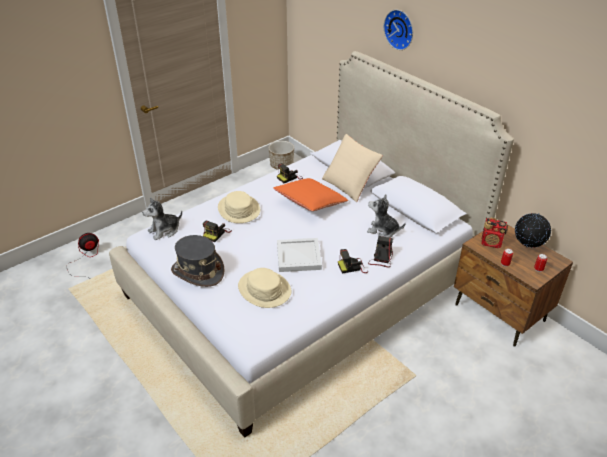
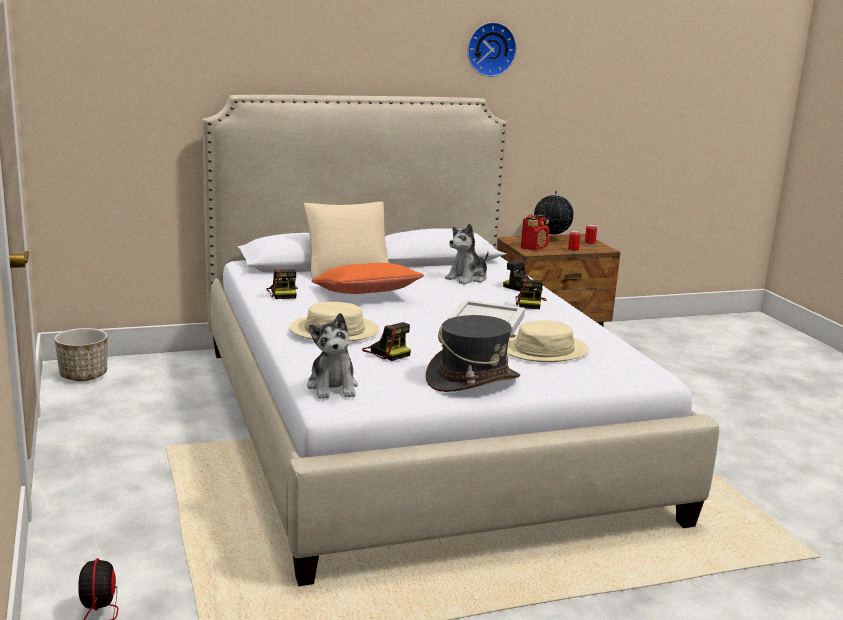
camera: 70 degrees left, 20 degrees down
(400, 29) = (301, 42): wall clock -> wall clock (490, 49)

